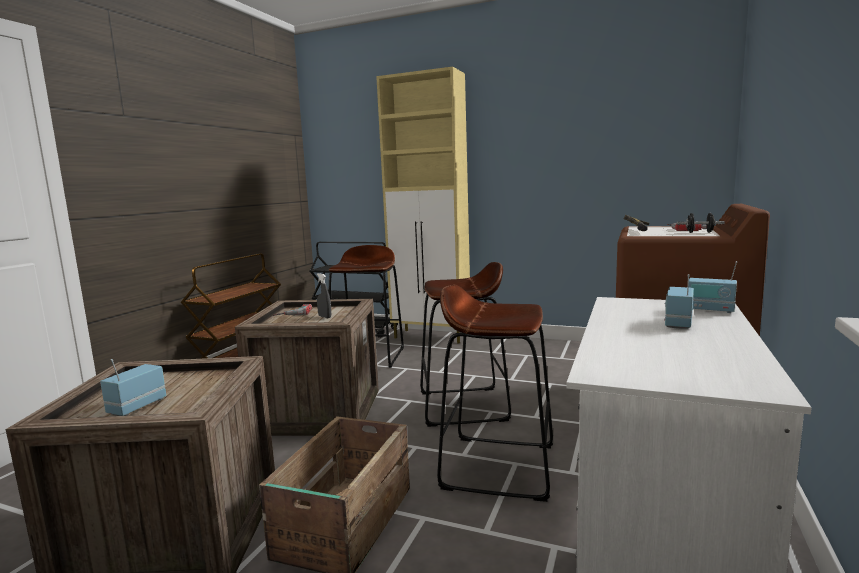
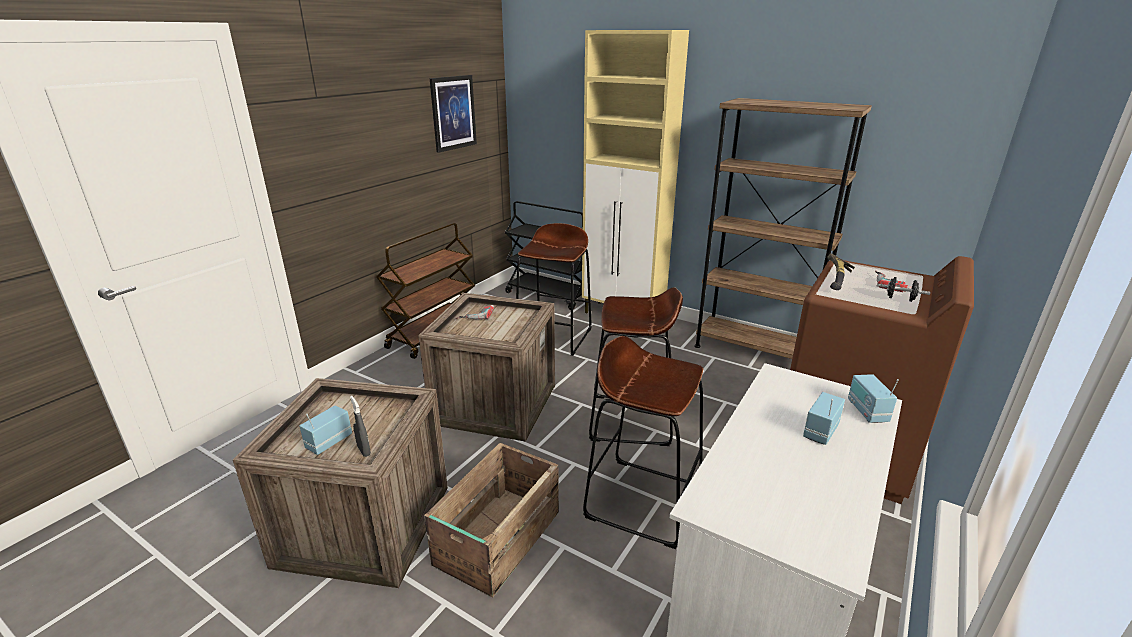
camera: 10 degrees right, 15 degrees up
(257, 155) = (453, 113): none -> picture
(324, 317) = (503, 326): grey spray bottle -> grey spray bottle (364, 451)
(561, 347) = (753, 351): none -> brown bookcase
(710, 310) = (866, 411): radio -> radio turned 45 degrees clockwise

